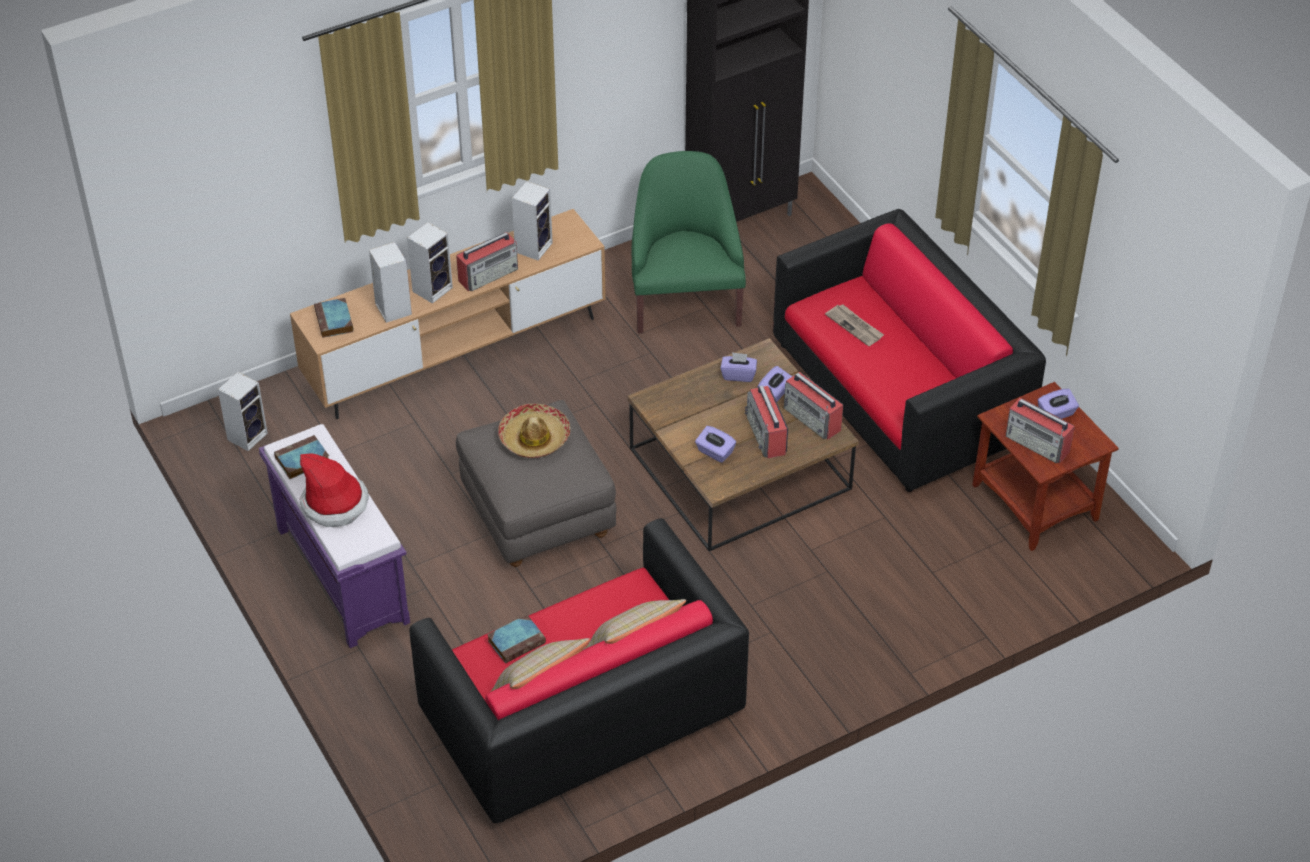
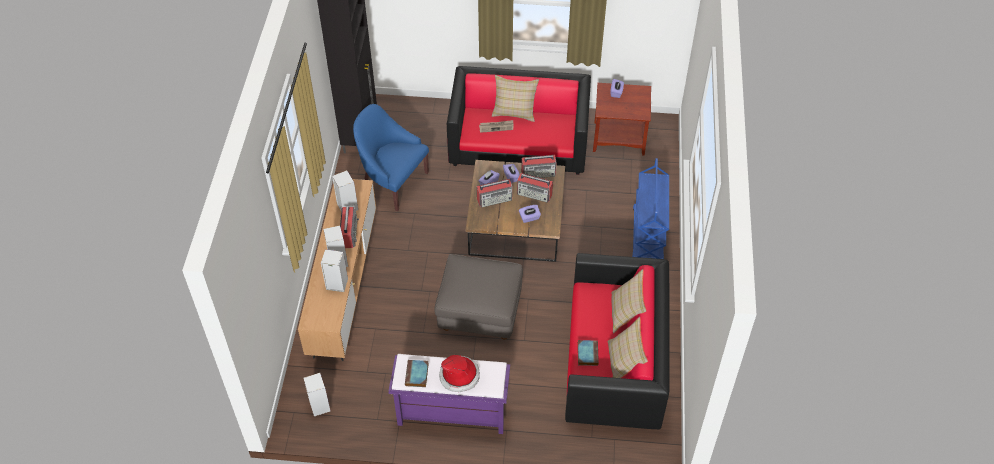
camera: 55 degrees left, 5 degrees up
(334, 321) = (322, 313): book -> none
(534, 438) = (471, 276): hat -> none
(685, 300) = (392, 182): green armchair -> blue armchair
(862, 638) = (648, 237): none -> blue cart
(908, 329) = (514, 111): none -> beige pillow
(1038, 444) = (628, 108): radio -> radio (495, 199)

